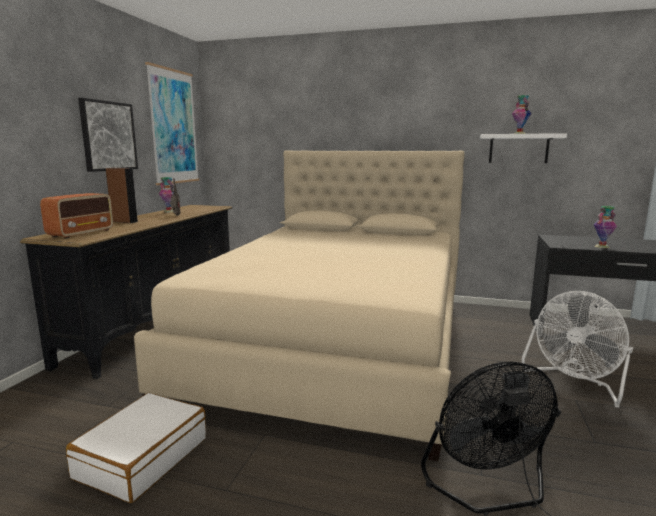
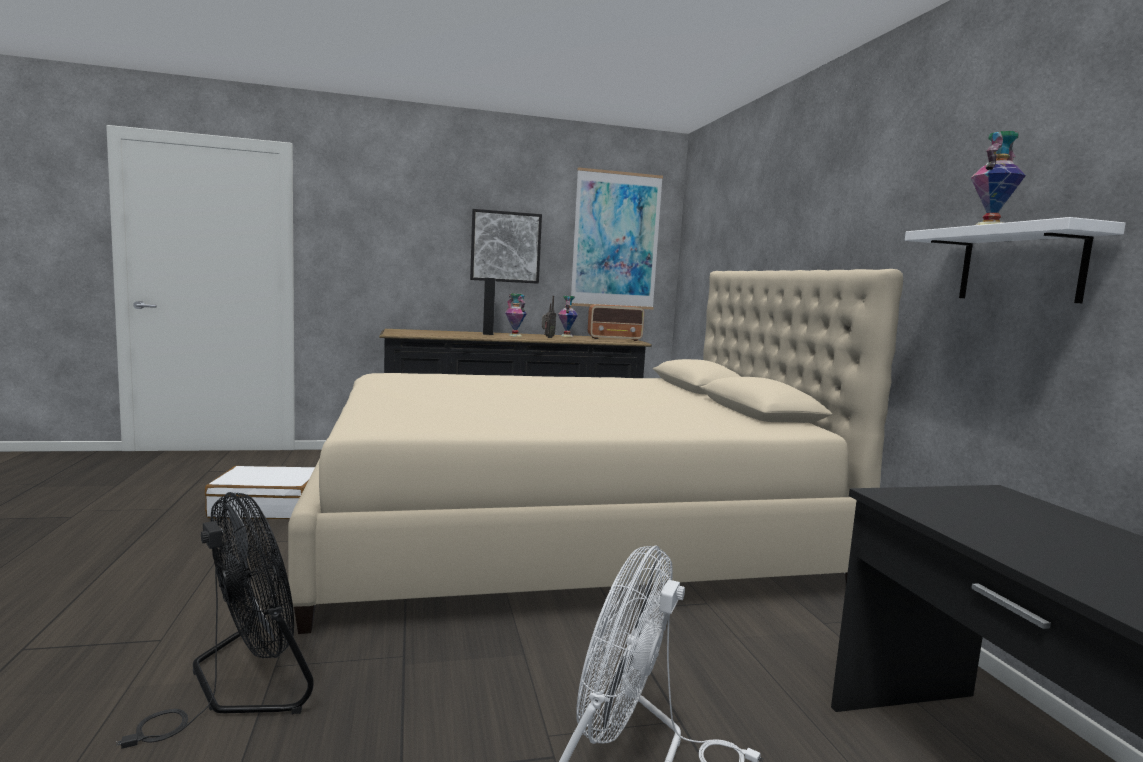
camera: 60 degrees right, 5 degrees down
(82, 233) = (419, 332): radio -> radio (615, 339)
(601, 246) = (990, 532): vase -> vase (515, 335)

